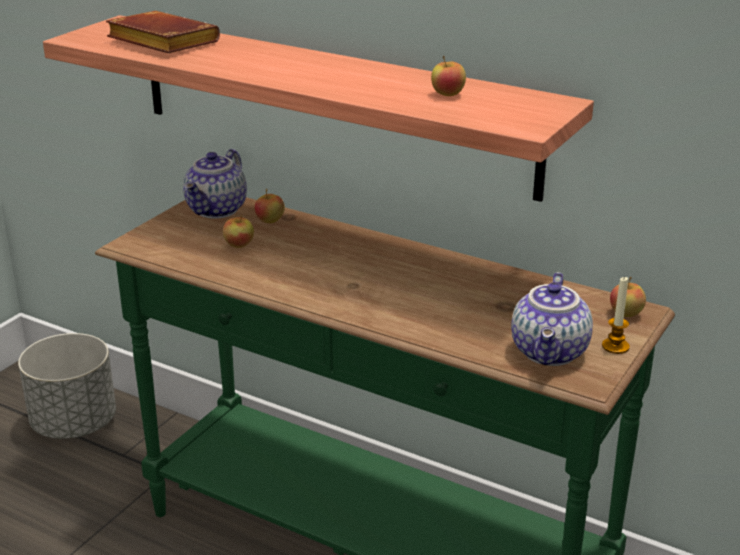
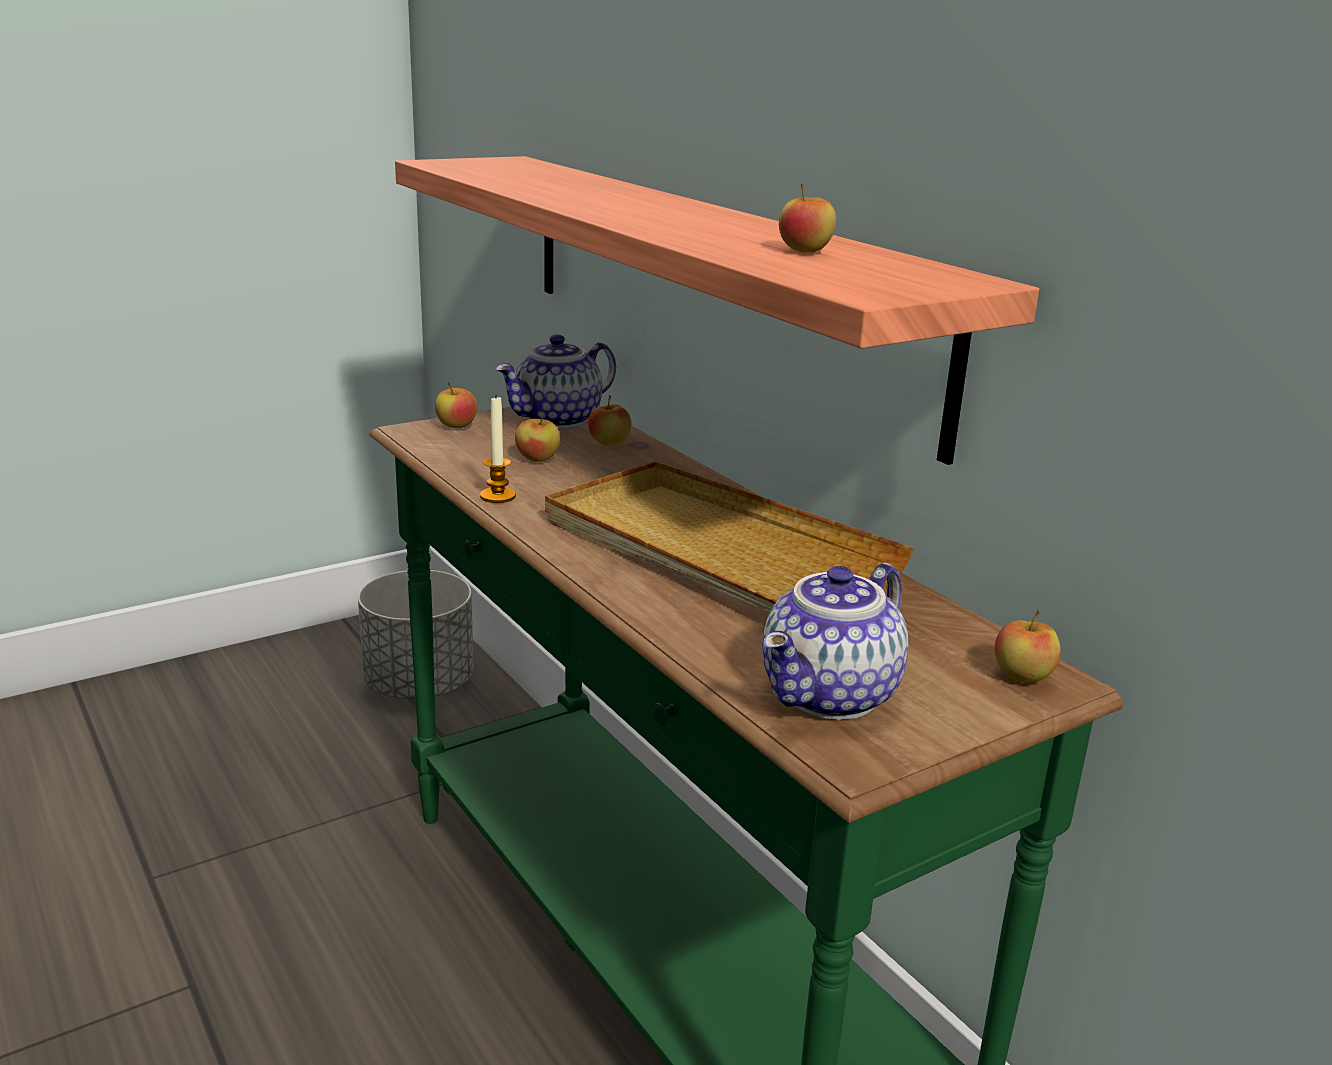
camera: 25 degrees right, 5 degrees down
(156, 233) = (456, 426): none -> apple
(159, 42) = (519, 174): brown book -> none
(410, 282) = (714, 550): none -> beige tray
(615, 346) = (955, 719): candle -> candle (498, 496)

